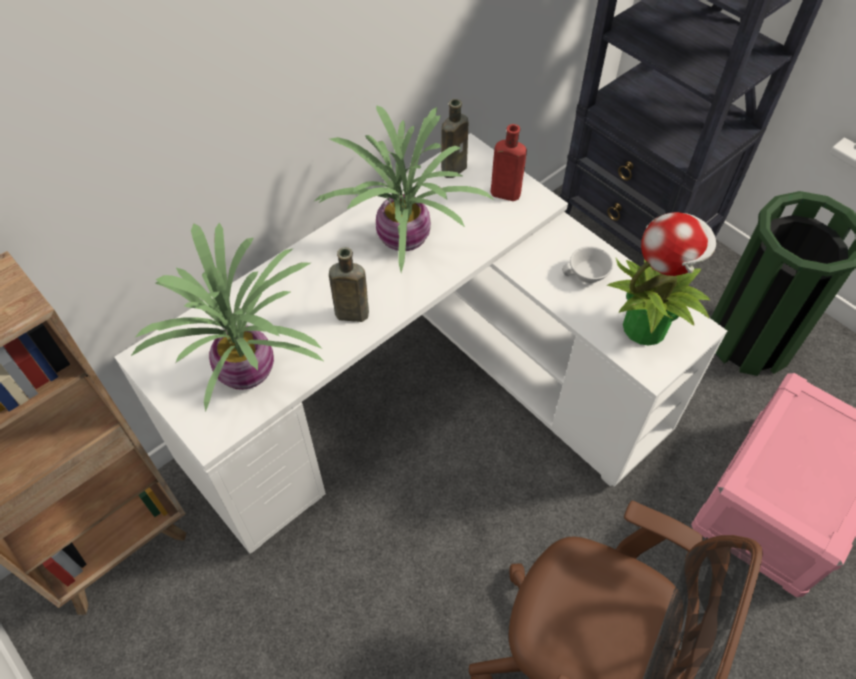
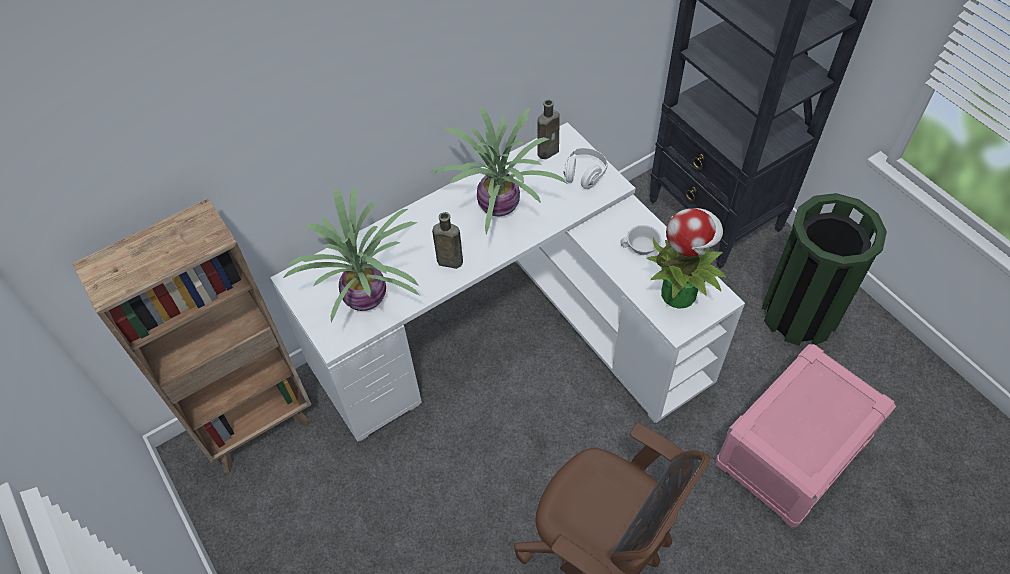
camera: 10 degrees right, 0 degrees up
(503, 193) = (584, 175): red bottle -> white headphones

